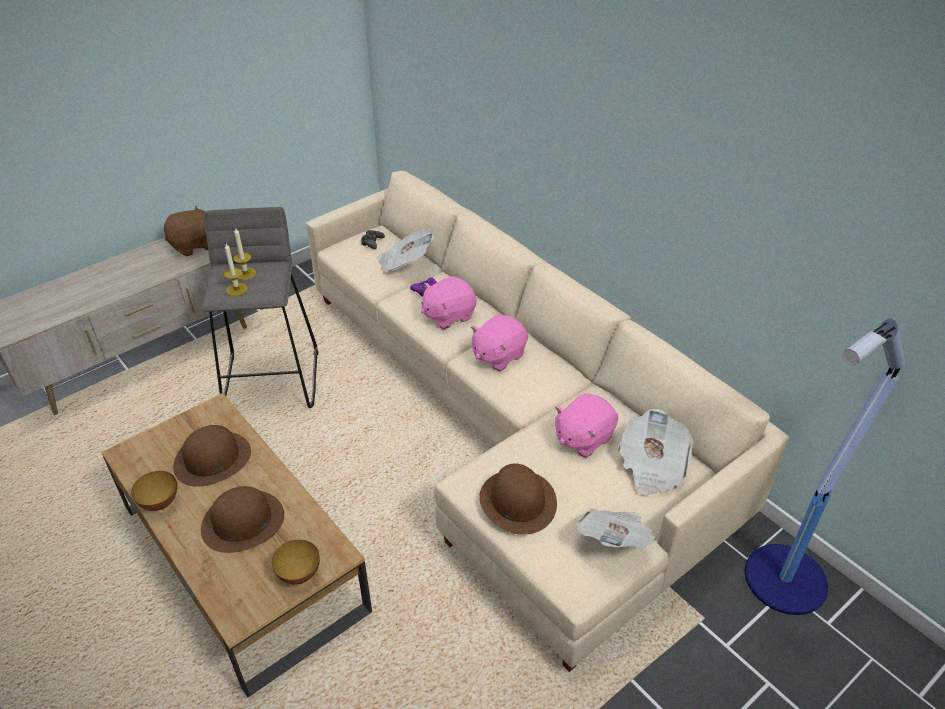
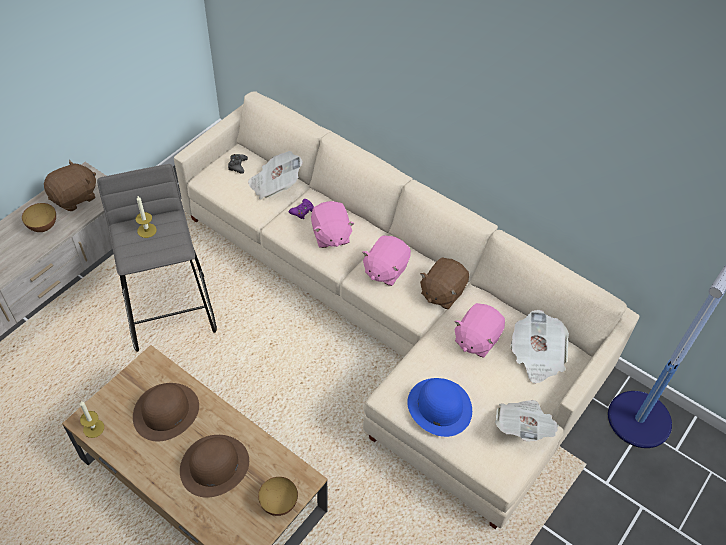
camera: 15 degrees left, 10 degrees up
(160, 503) = (135, 462): bowl -> bowl (43, 227)
(237, 289) = (145, 249): candle -> candle (93, 428)
(448, 315) = (330, 235): pink plush toy -> pink plush toy turned 60 degrees counterclockwise
(517, 501) = (439, 406): brown hat -> blue hat
(557, 386) = (442, 292): none -> brown plush toy

